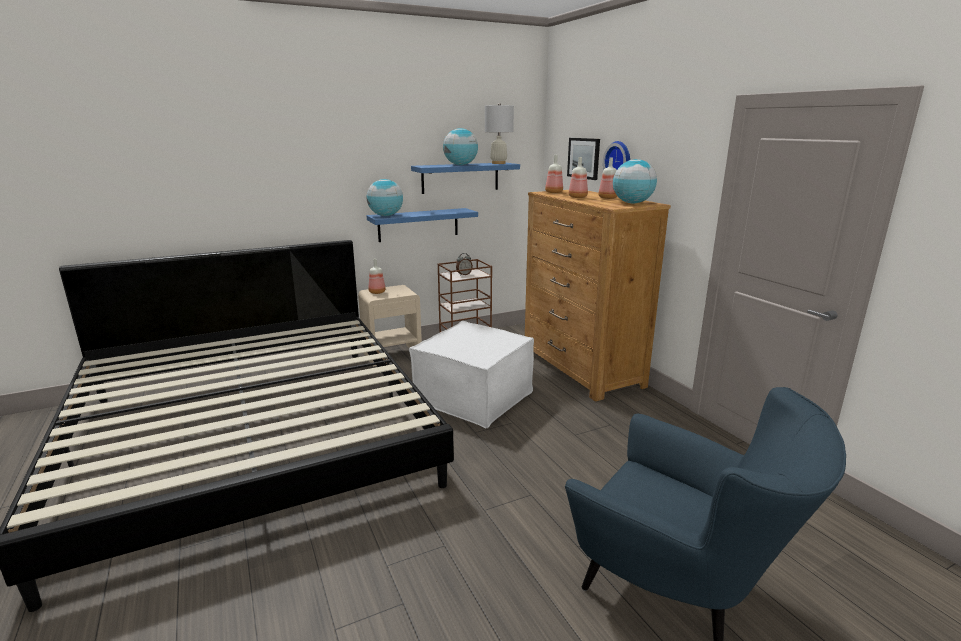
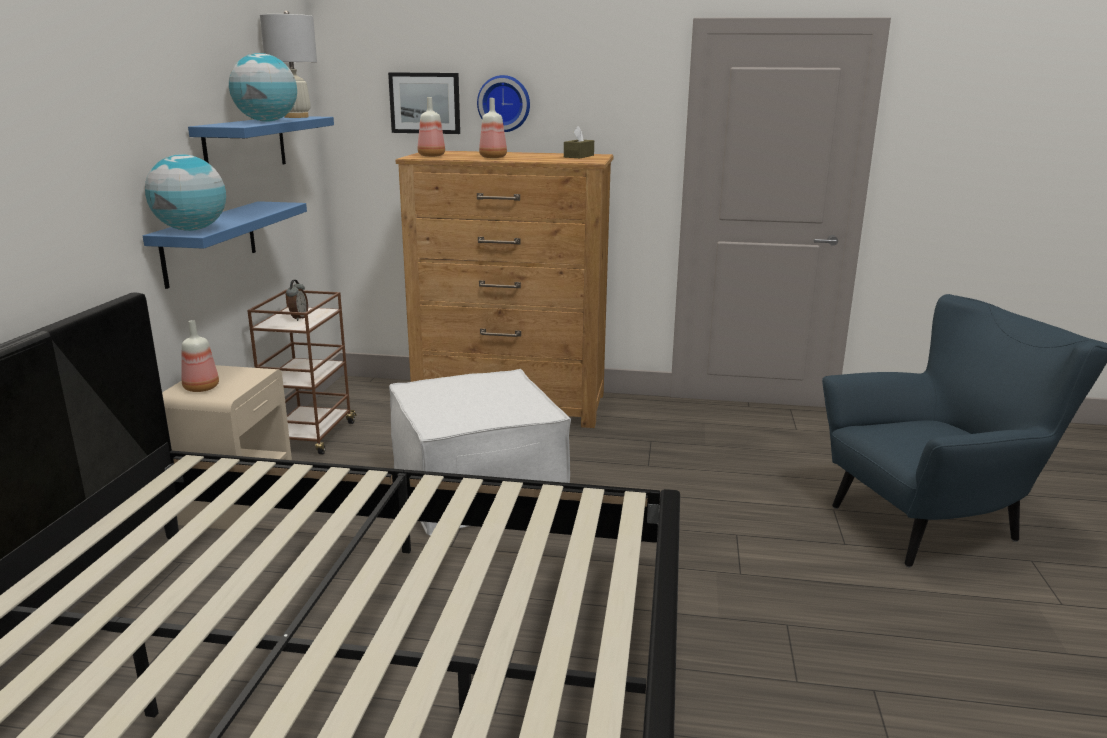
camera: 55 degrees left, 0 degrees up
(608, 198) = (526, 155): bottle -> none
(632, 203) = (579, 156): globe -> brown tissue box

